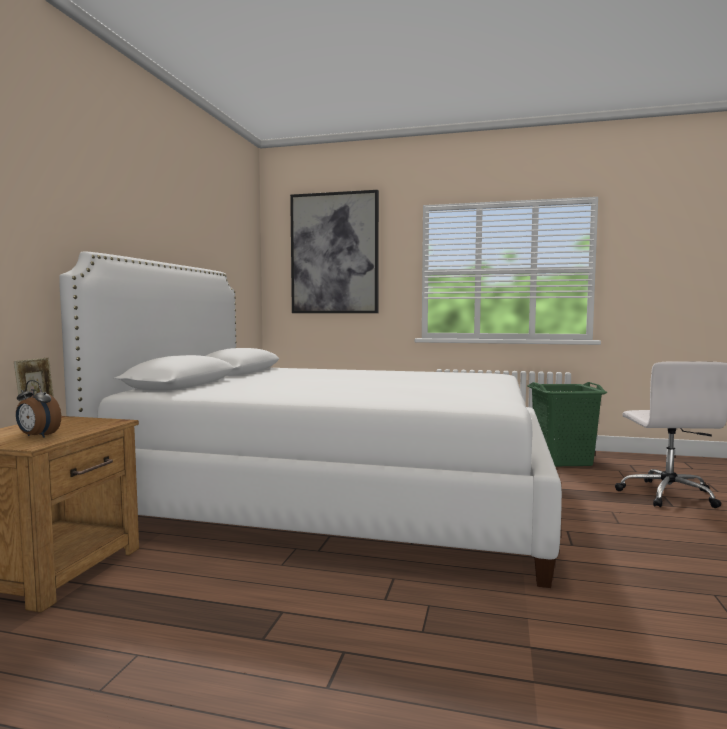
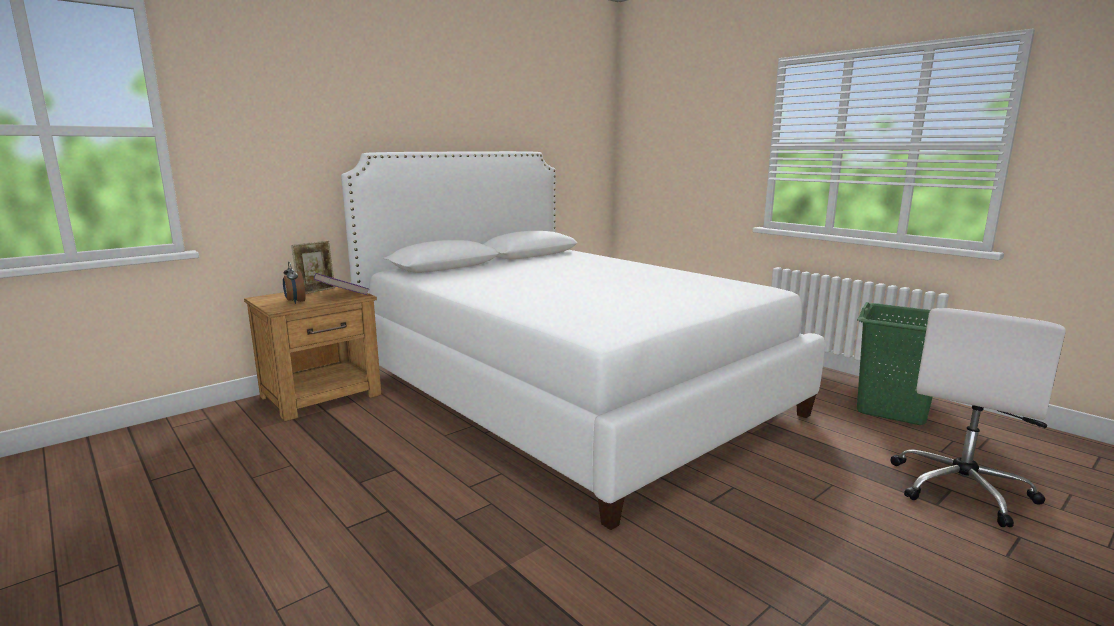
camera: 35 degrees right, 10 degrees up
(90, 424) = (342, 295): none -> purple book
(334, 253) = (681, 122): picture -> none

